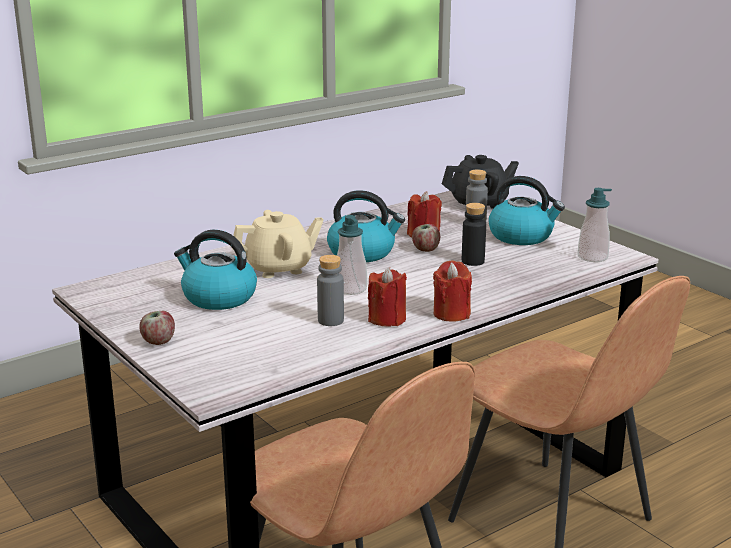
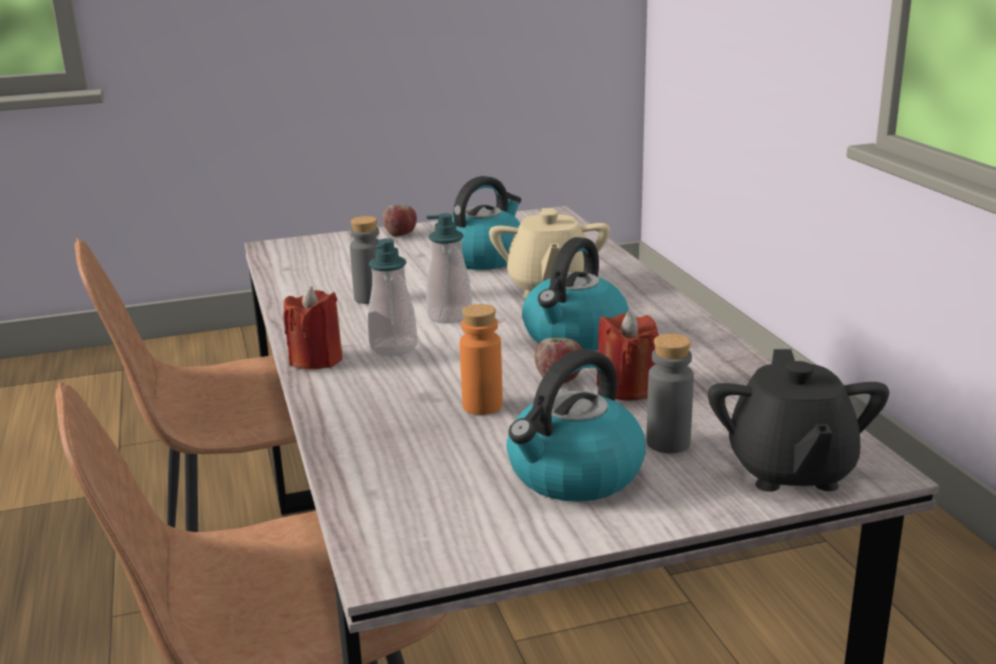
camera: 110 degrees right, 0 degrees up
(387, 319) = (342, 324): red candle -> none
(473, 261) = (482, 406): black bottle -> orange bottle
(592, 257) = (415, 522): soap dispenser -> soap dispenser (393, 347)

